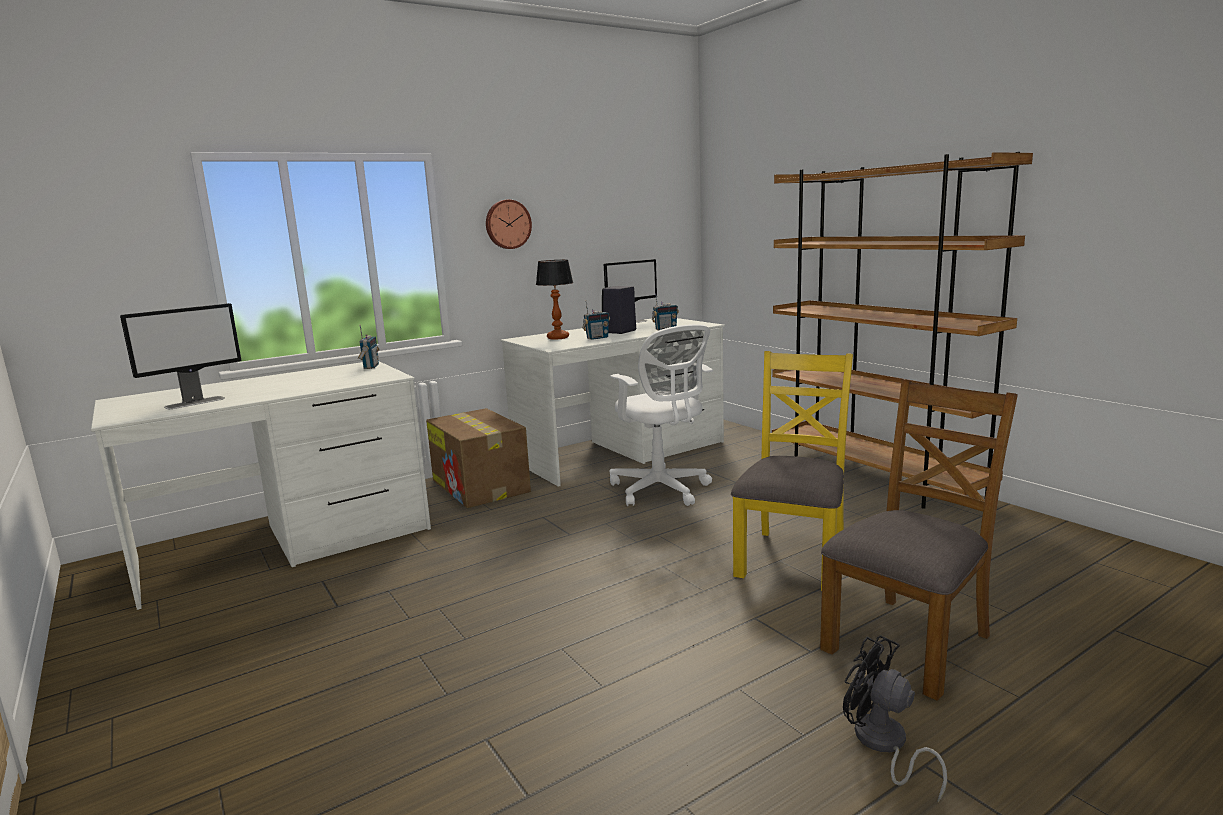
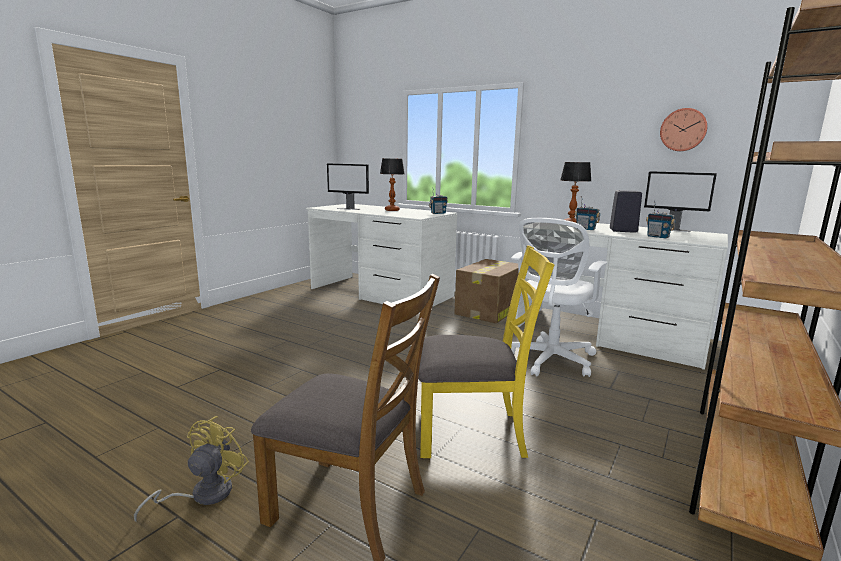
camera: 65 degrees right, 0 degrees up
(279, 382) = (391, 210): none -> table lamp
(507, 224) = (572, 133): wall clock -> wall clock (683, 130)
(883, 745) = (203, 495): black fan -> yellow fan

